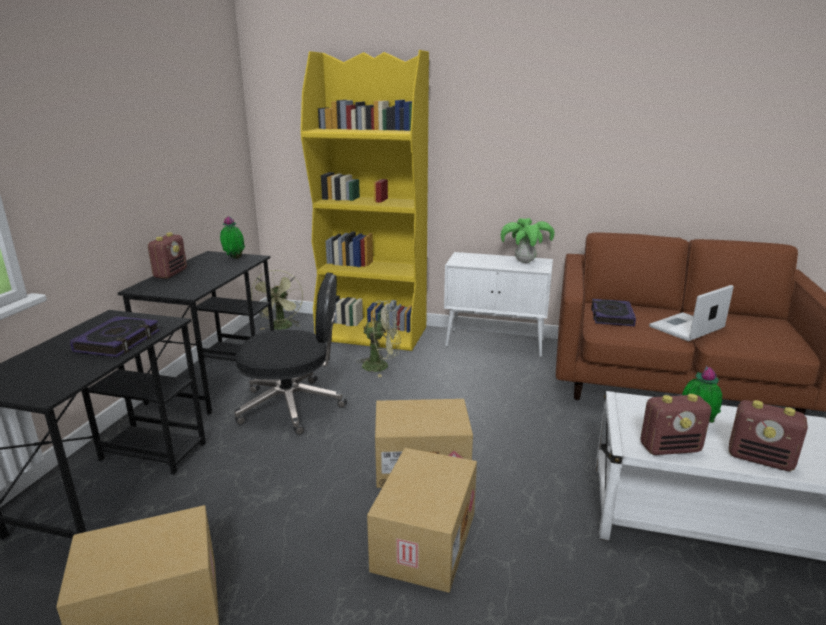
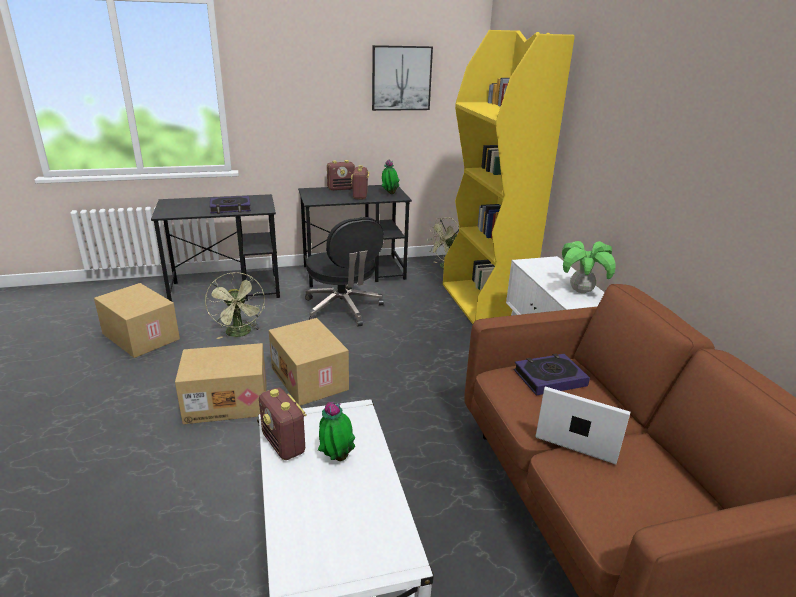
camera: 60 degrees right, 5 degrees up
(188, 116) = (401, 78): none -> picture
(381, 366) = (433, 323): green fan -> green fan (240, 334)
(760, 459) = (294, 503): radio -> radio (360, 196)

